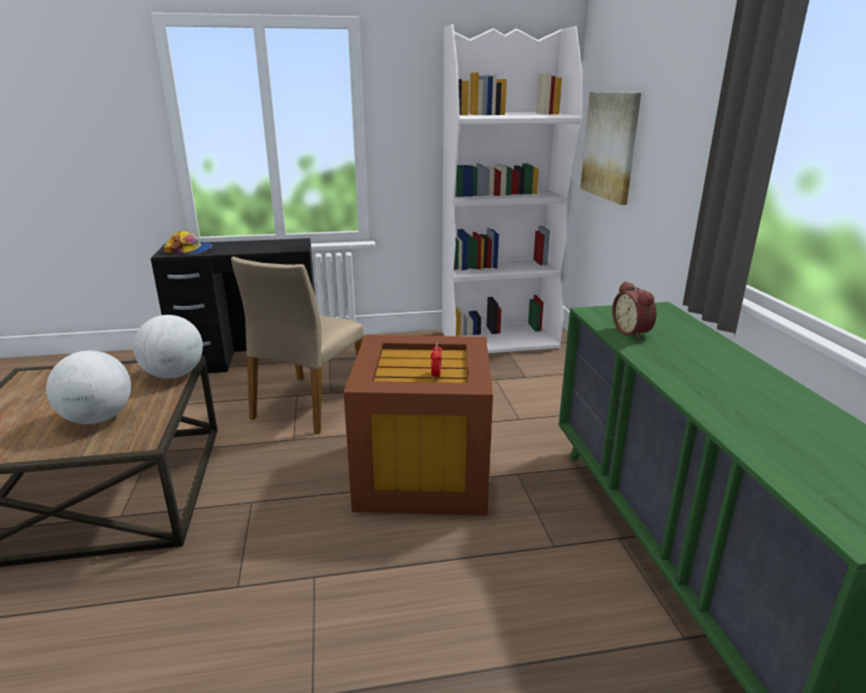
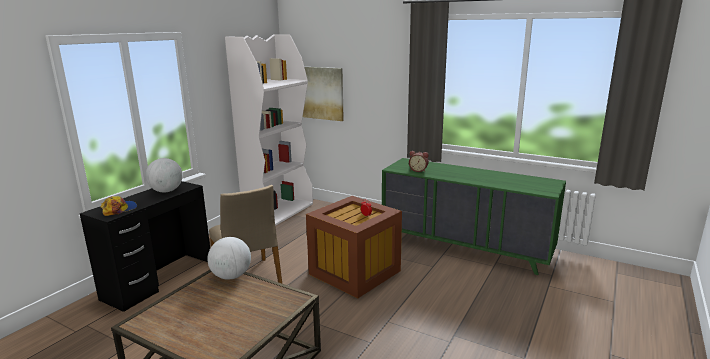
camera: 50 degrees left, 5 degrees down
(97, 419) = (249, 307): globe -> globe (166, 191)

